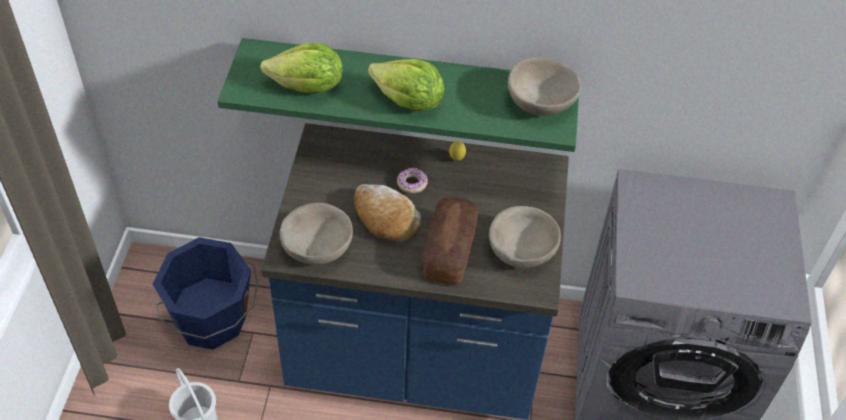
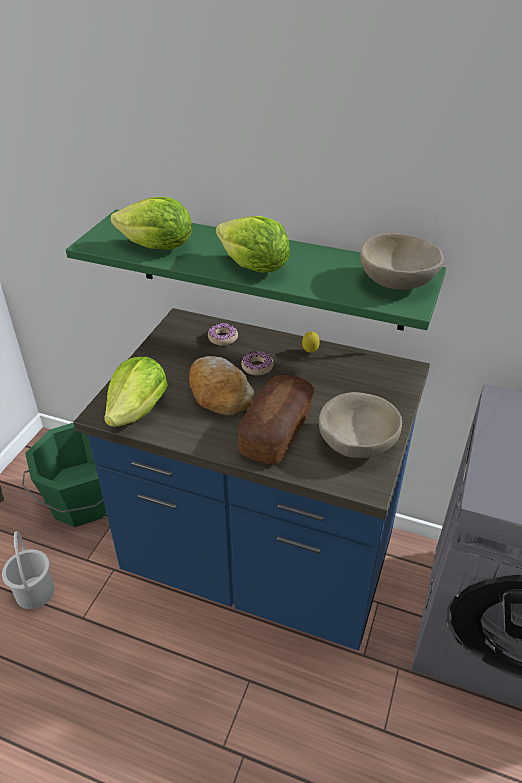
camera: 15 degrees right, 10 degrees down
(211, 320) = (83, 501): blue bucket -> green bucket
(318, 248) = (139, 410): beige bowl -> lettuce
(368, 154) = (223, 338): none -> donut

